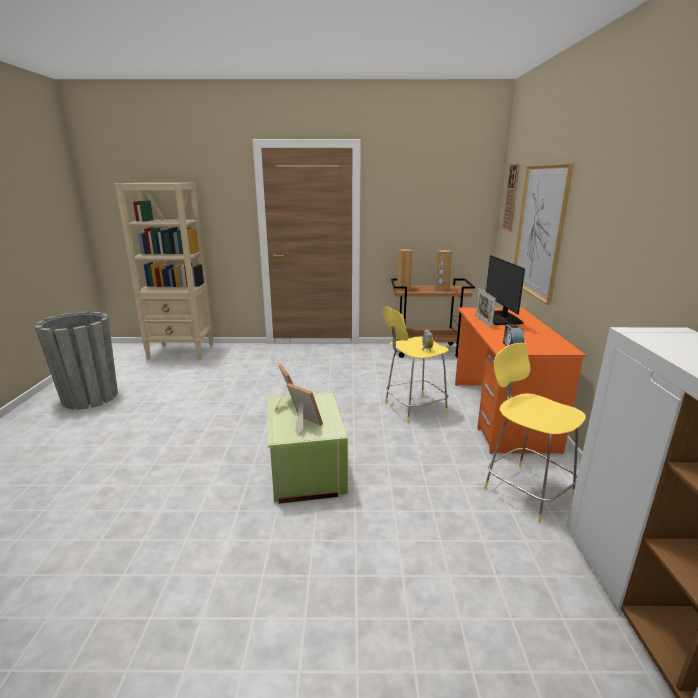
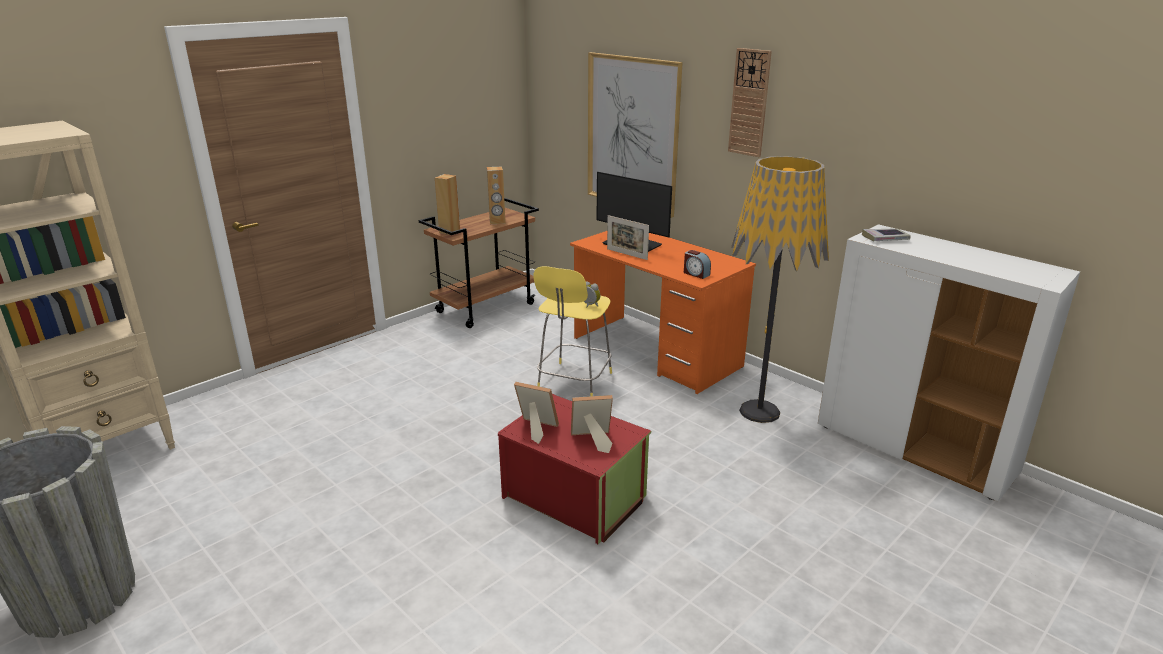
camera: 45 degrees left, 5 degrees up
(305, 469) = (574, 498): green storage box -> red storage box
(511, 198) = (555, 87): wall clock -> wall clock (749, 103)
(525, 490) = (759, 411): yellow stool -> floor lamp
(660, 336) = (885, 238): none -> book

